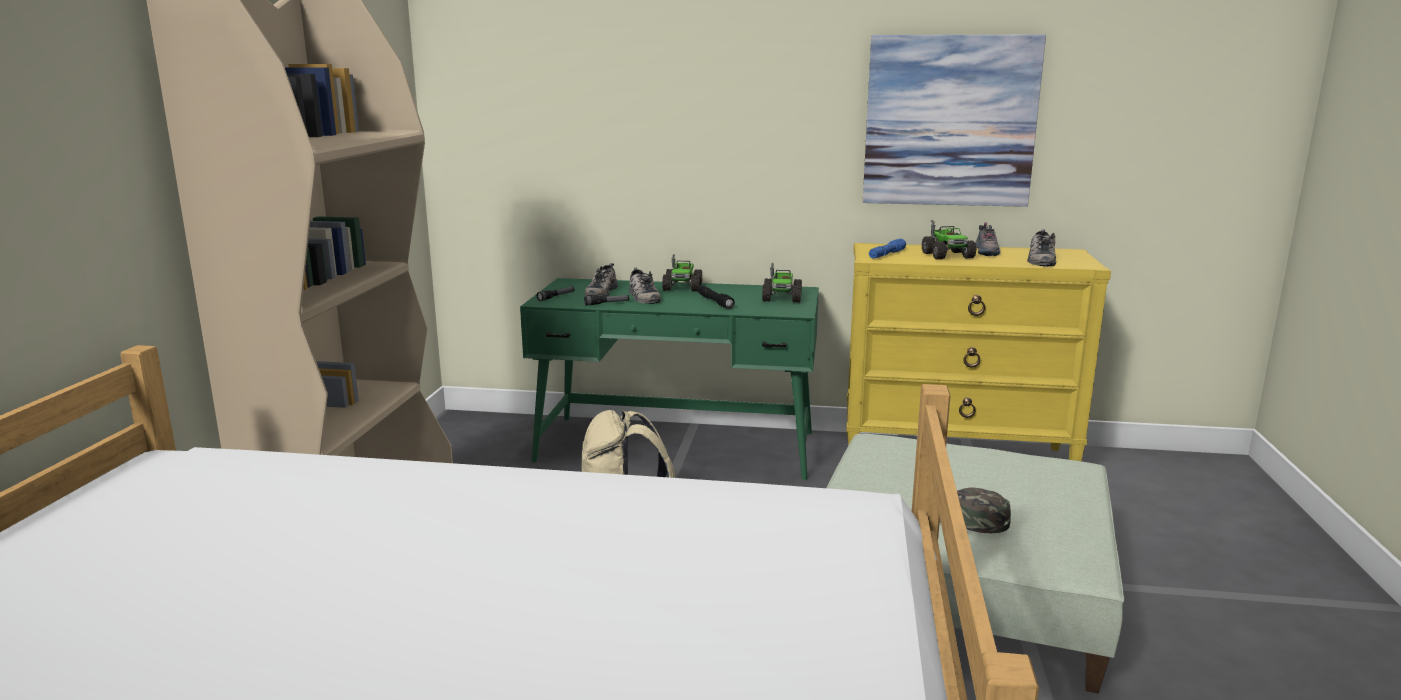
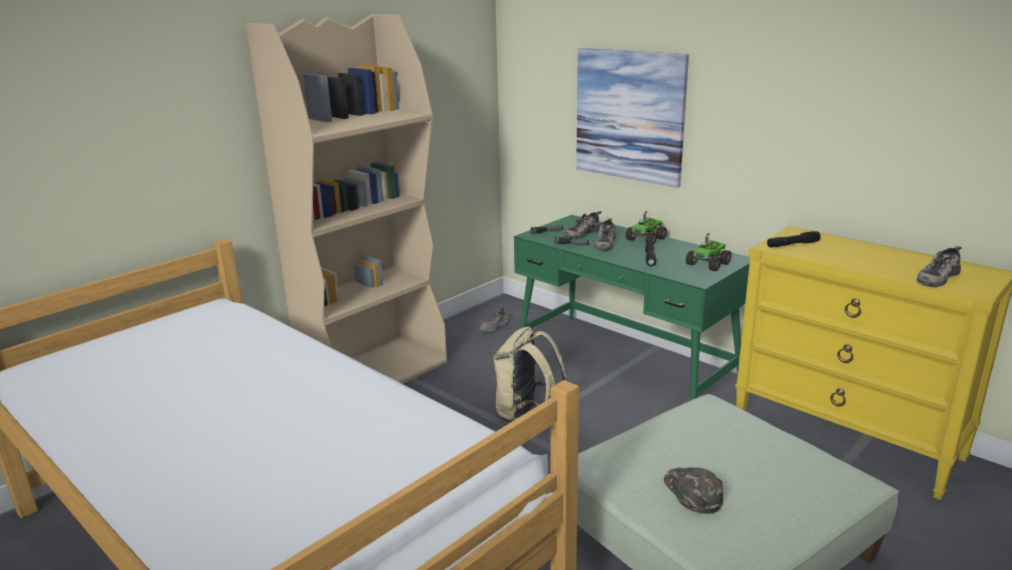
camera: 35 degrees right, 5 degrees up
(886, 255) = (792, 245): blue flashlight -> black flashlight
(947, 255) = (849, 255): toy truck -> none
(950, 121) = (889, 127): picture -> picture (629, 115)
(987, 252) = (899, 258): shoe -> shoe (494, 328)

